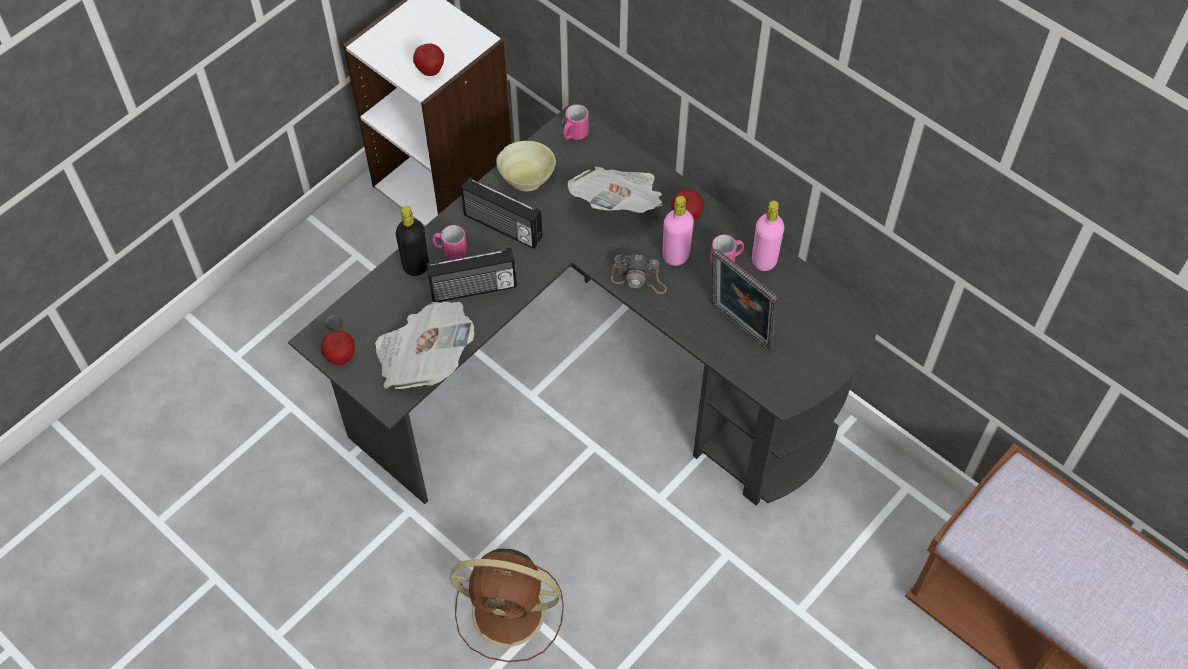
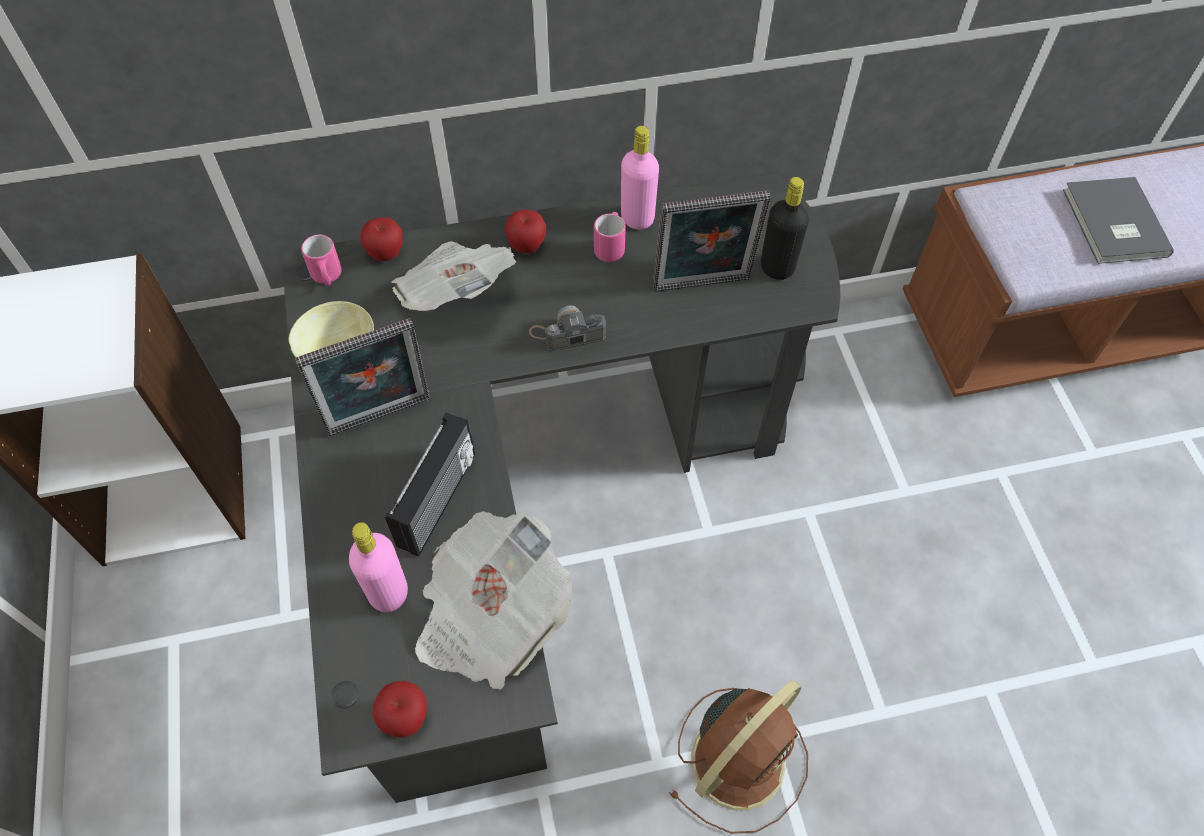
camera: 55 degrees left, 0 degrees up
(416, 265) = (348, 543): black bottle -> black bottle (777, 268)
(430, 71) = (101, 349): apple -> apple (386, 254)
(450, 252) = (363, 493): pink mug -> none
(502, 227) = (381, 419): radio -> picture frame
(639, 279) = (568, 333): camera -> camera turned 150 degrees counterclockwise
(675, 256) = (567, 285): pink bottle -> pink bottle (388, 593)
(1075, 574) = (1112, 224): none -> grey book

